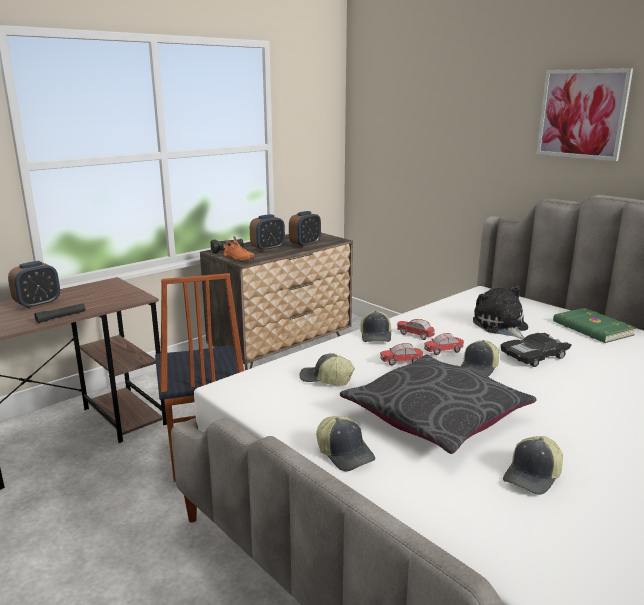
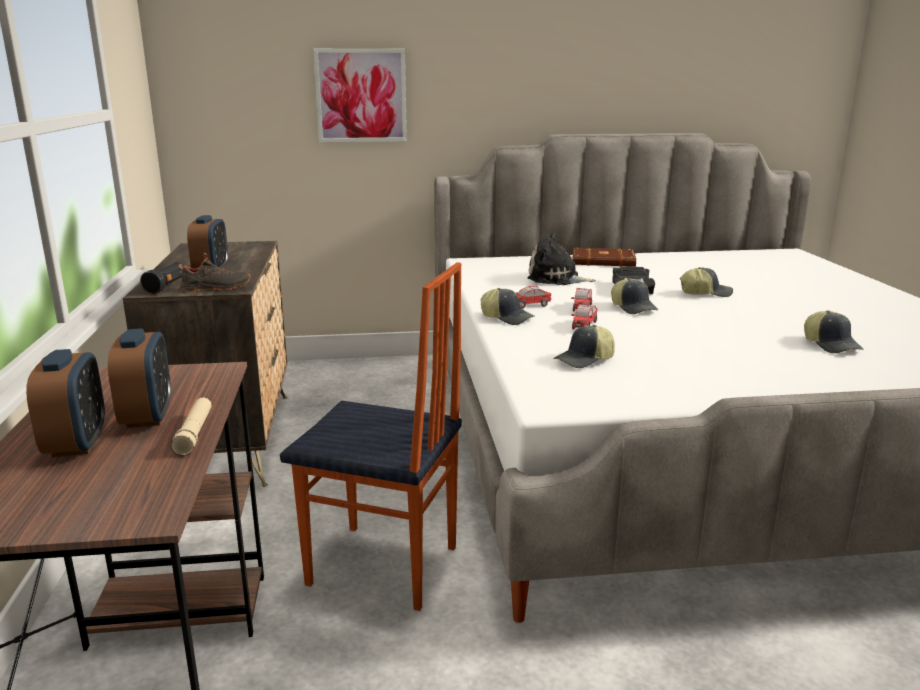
camera: 55 degrees left, 0 degrees up
(61, 317) = (194, 433): black flashlight -> beige flashlight
(238, 258) = (216, 288): orange shoe -> black shoe
(305, 244) = (240, 256): alarm clock -> alarm clock (147, 416)
(345, 453) = (751, 390): cap -> cap (705, 293)
(435, 415) = (708, 344): grey pillow -> none
(582, 114) = (516, 53): picture -> picture (361, 96)
(592, 329) = (603, 261): green book -> brown book

